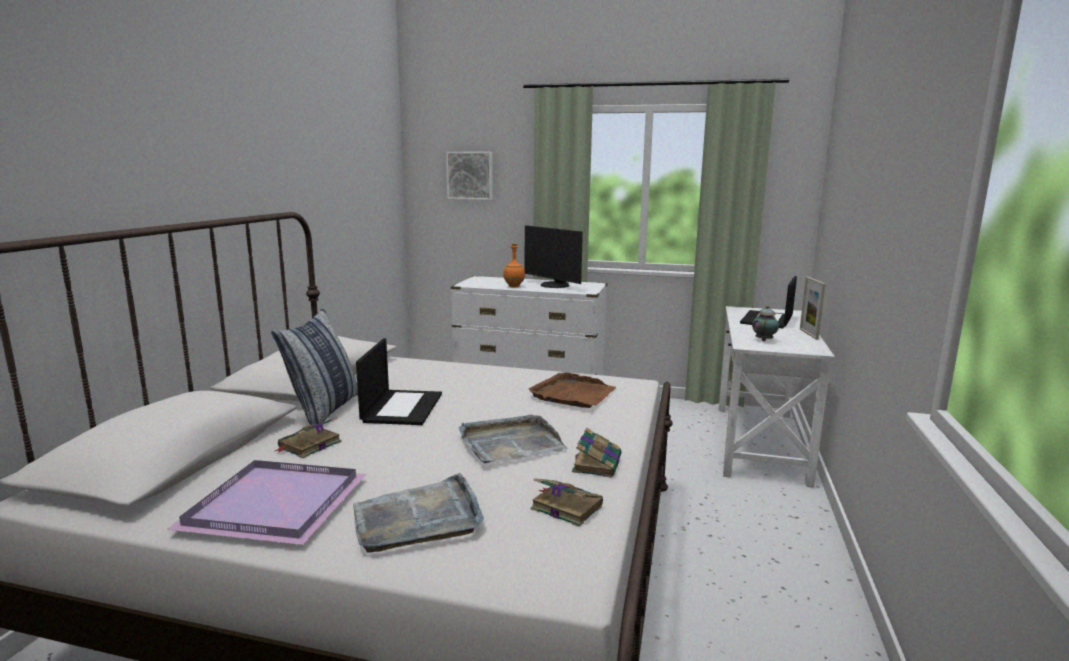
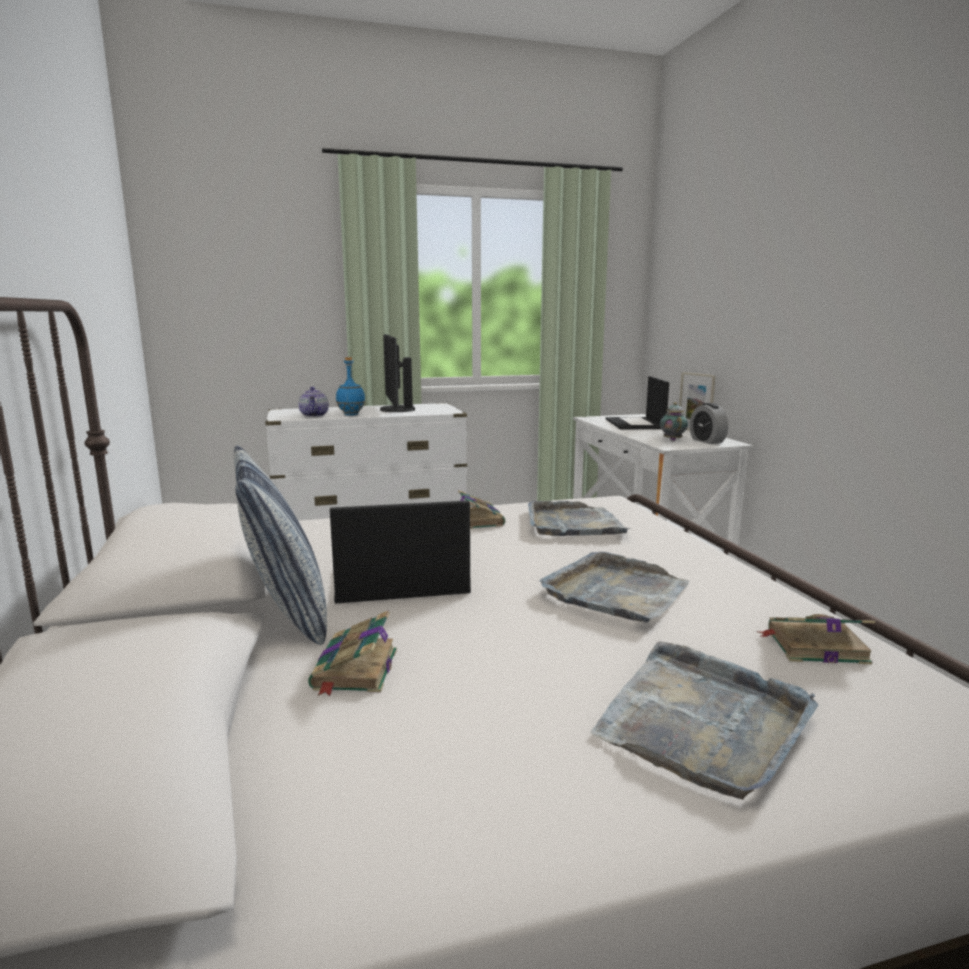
camera: 30 degrees left, 0 degrees up
(279, 504) = (475, 779): purple tray -> none
(402, 407) = (399, 582): laptop -> laptop turned 75 degrees counterclockwise
(470, 175) = (245, 272): picture -> none
(490, 284) = (315, 415): none -> teapot
(514, 287) = (351, 415): orange bottle -> blue bottle
(553, 285) = (395, 409): monitor -> monitor turned 60 degrees clockwise
(573, 394) = (574, 524): brown tray -> grey tray
(597, 463) = (742, 589): book -> book (479, 520)
(796, 346) = (707, 441): none -> alarm clock

